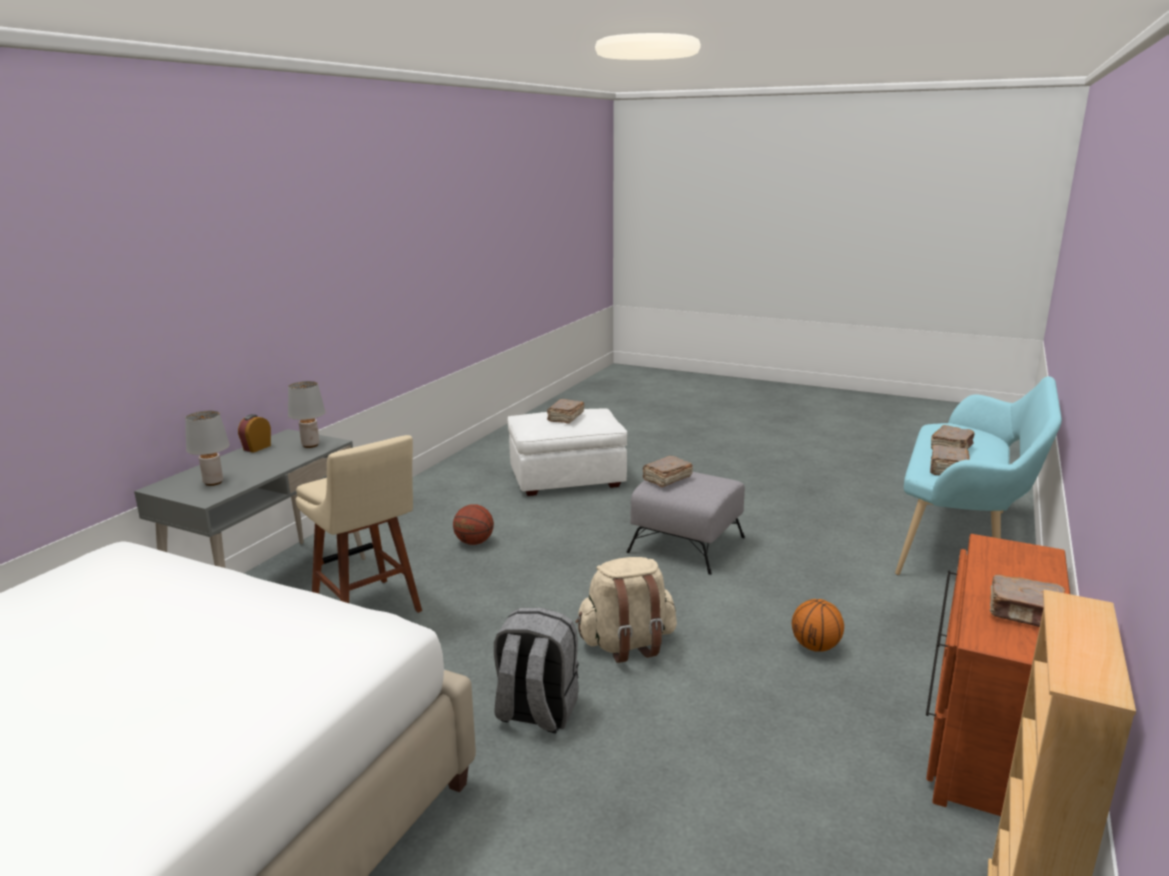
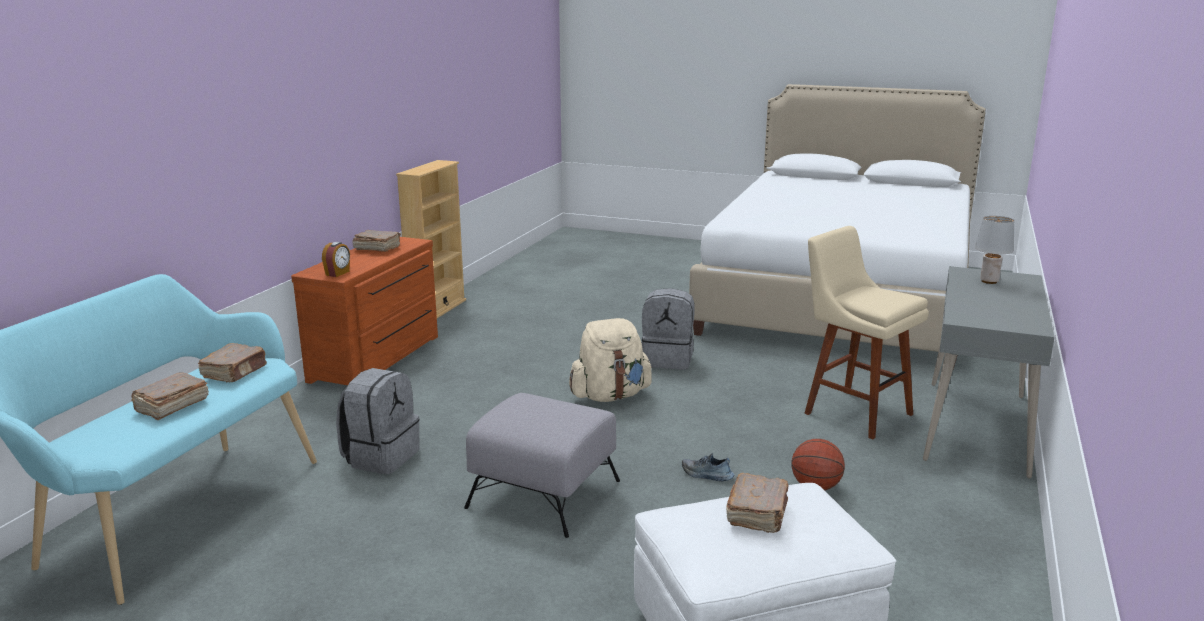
camera: 175 degrees right, 0 degrees up
(256, 448) = (1030, 312): alarm clock -> alarm clock (338, 273)
(311, 445) = (977, 316): grey table lamp -> none
(554, 553) = (706, 475): none -> shoe
(666, 479) = (570, 414): brown book -> none
(815, 647) = (453, 399): basketball -> none
(841, 578) = (381, 457): none -> grey backpack

